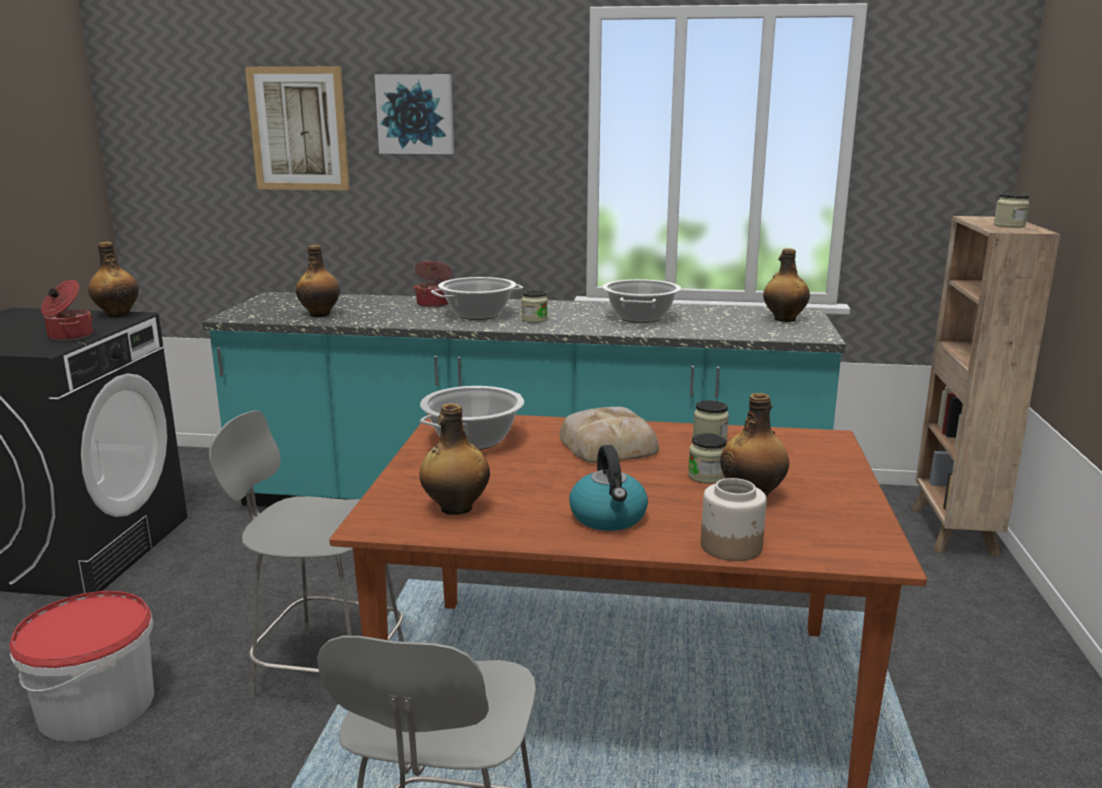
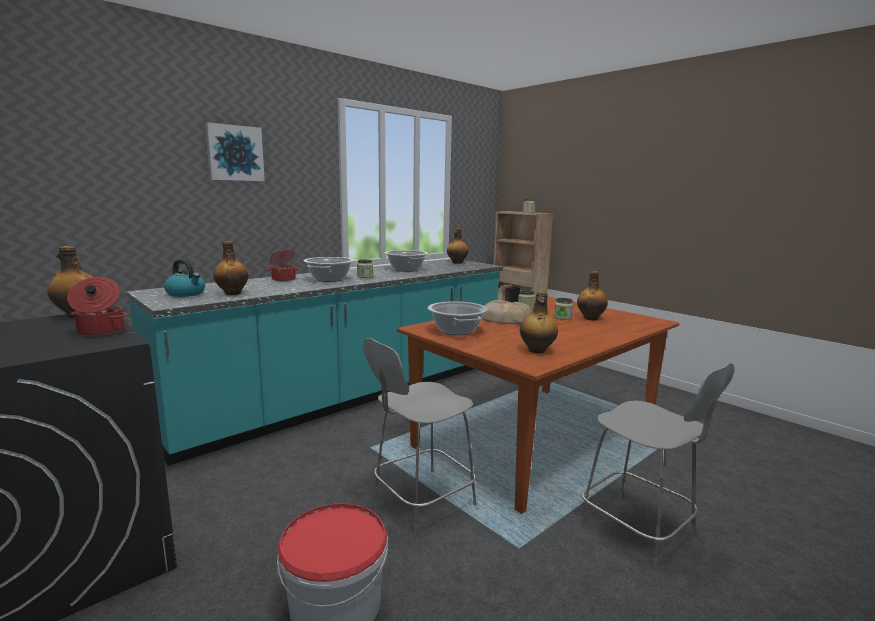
camera: 50 degrees left, 5 degrees down
(298, 129) = (137, 159): picture -> none
(609, 518) = (583, 336): kettle -> kettle (186, 294)
(732, 547) = (631, 331): jar -> none

